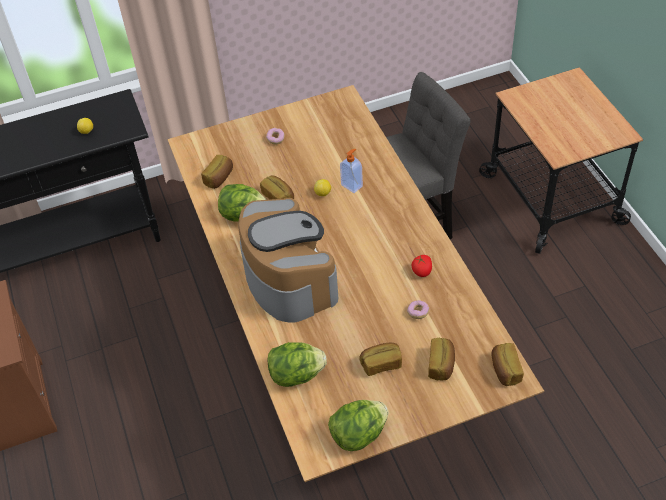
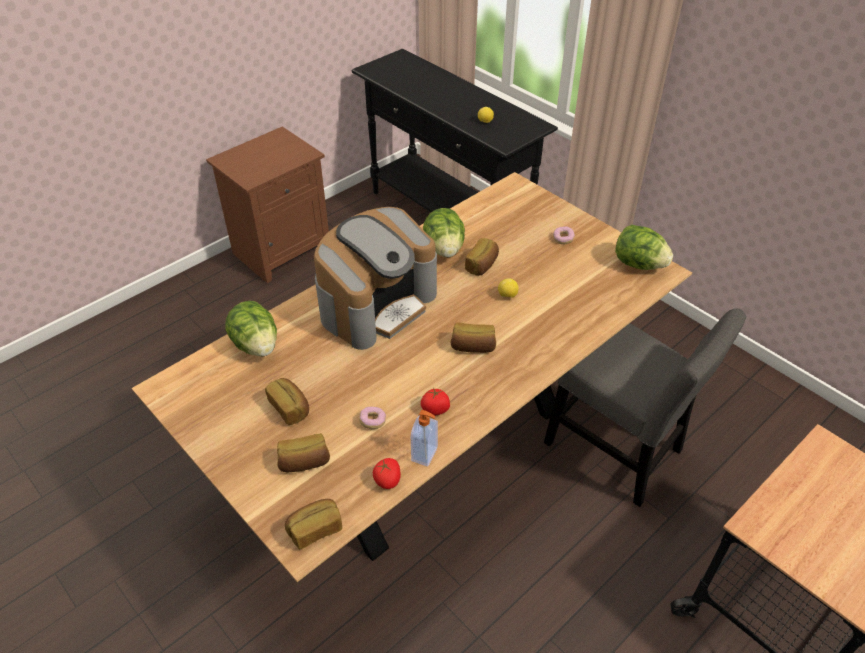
camera: 65 degrees right, 5 degrees down
(219, 178) = (484, 218): bread -> bread (473, 347)
(352, 185) = (533, 315): soap dispenser -> soap dispenser (425, 454)
(358, 434) = (193, 414): lettuce -> lettuce (638, 264)
(477, 317) = (387, 480): none -> tomato

